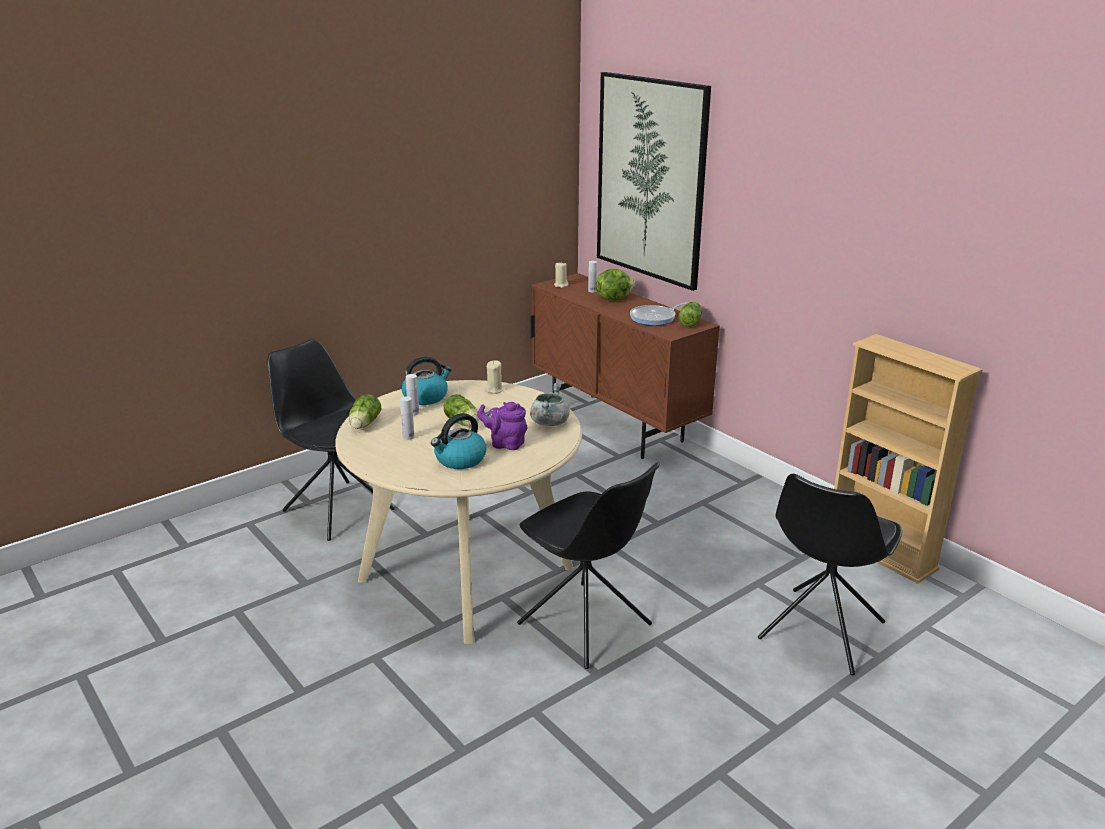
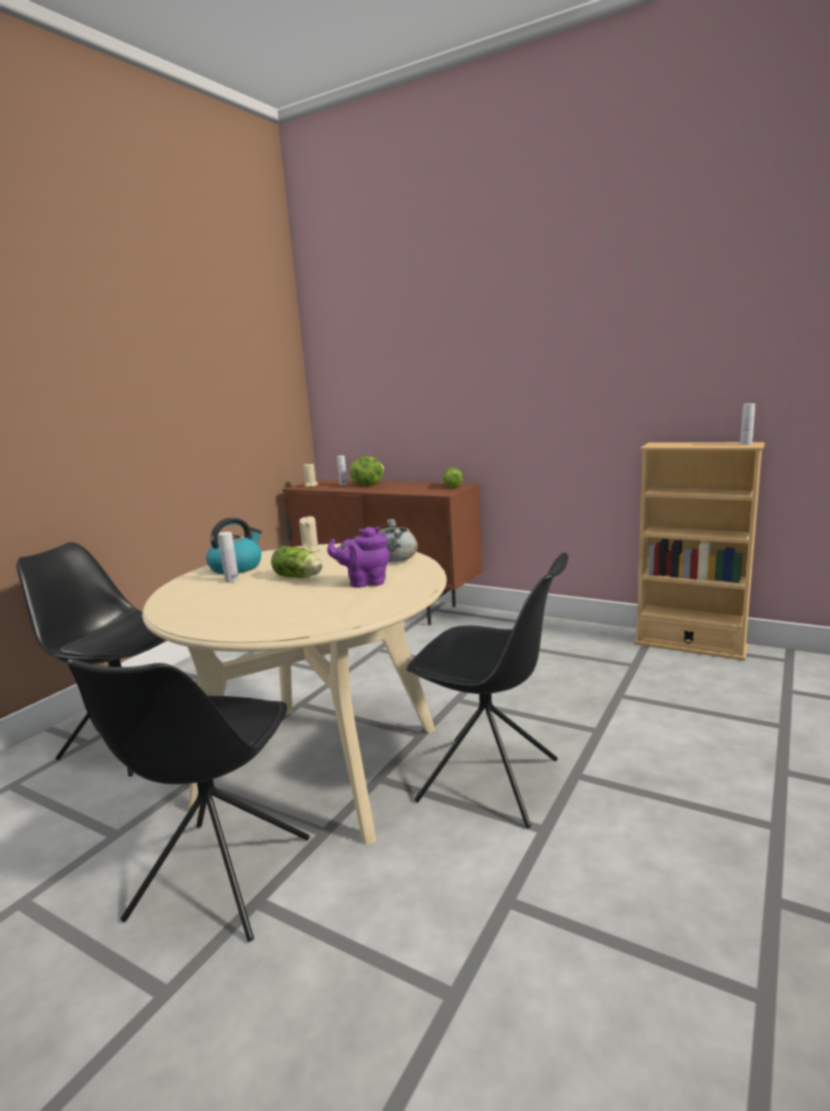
camera: 20 degrees left, 10 degrees down
(364, 424) = (175, 599): lettuce -> none
(408, 437) = (241, 599): white bottle -> white bottle (746, 444)
(460, 460) = (324, 604): kettle -> none
(650, 179) = (385, 370): picture -> none
(655, 318) = (418, 488): frying pan -> none
(820, 632) = (713, 720): black chair -> black chair (219, 880)

